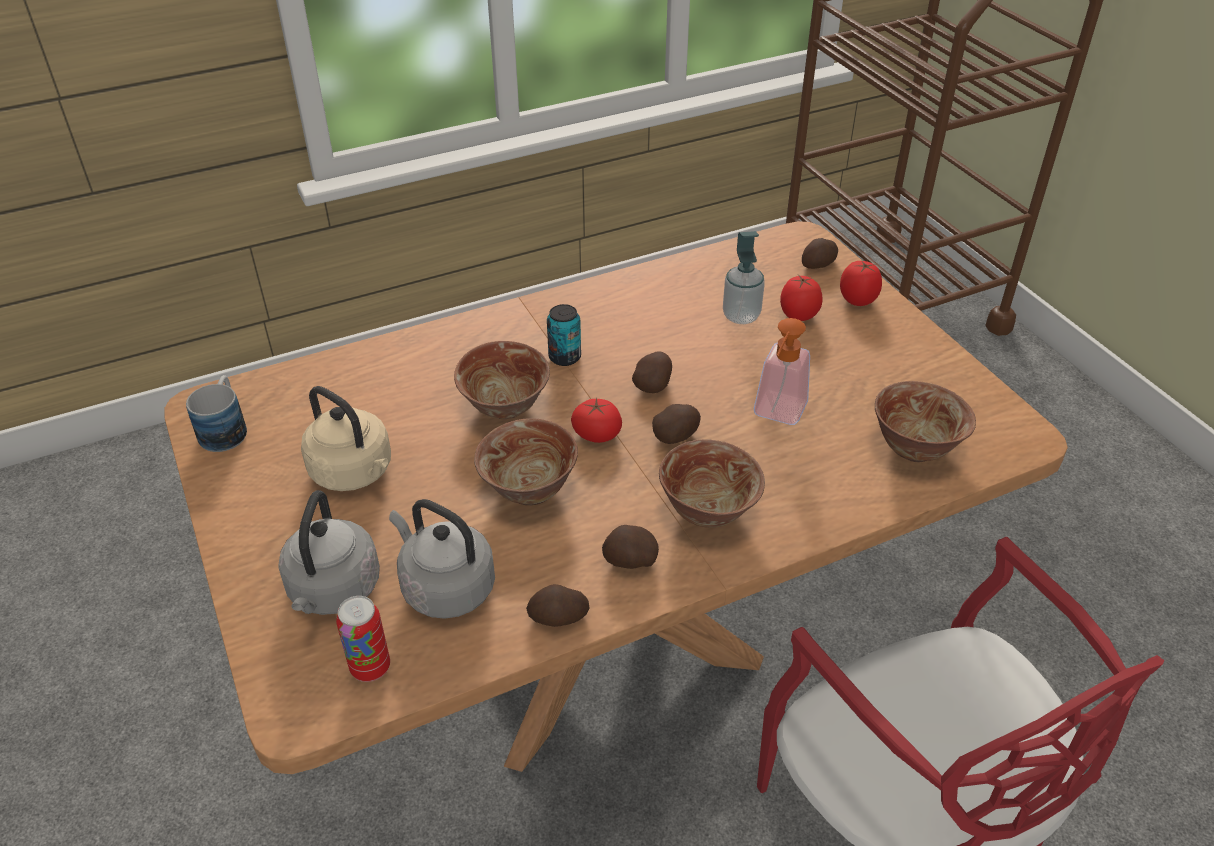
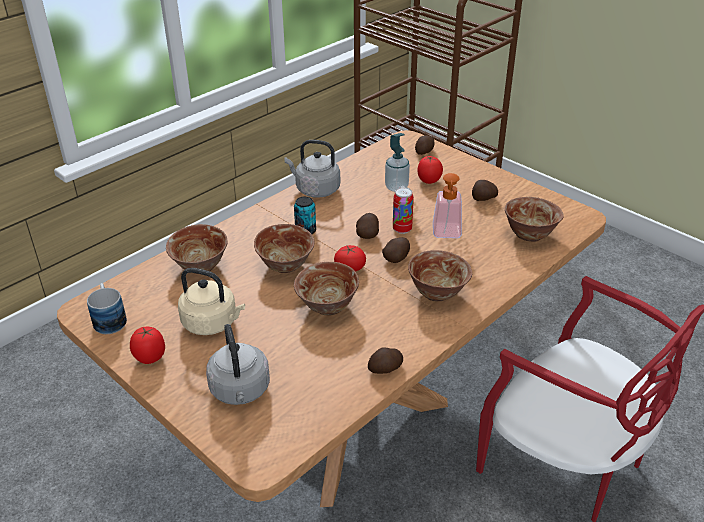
camera: 20 degrees left, 5 degrees down
(370, 668) = (290, 425): can -> can (402, 229)
(388, 378) = (201, 266): none -> bowl
(444, 587) = (308, 371): grey kettle -> grey kettle (315, 189)
(630, 561) = (409, 329): potato -> potato (483, 199)
(857, 300) = (456, 166): tomato -> tomato (150, 357)

